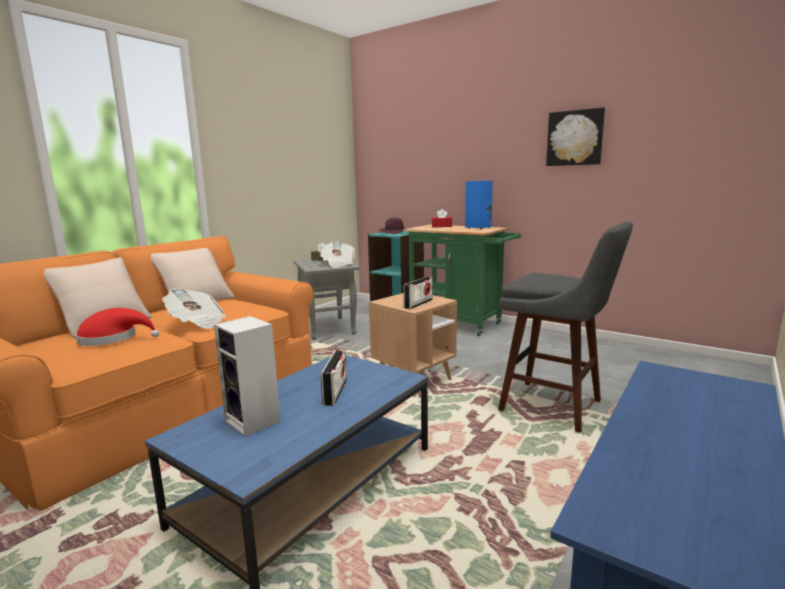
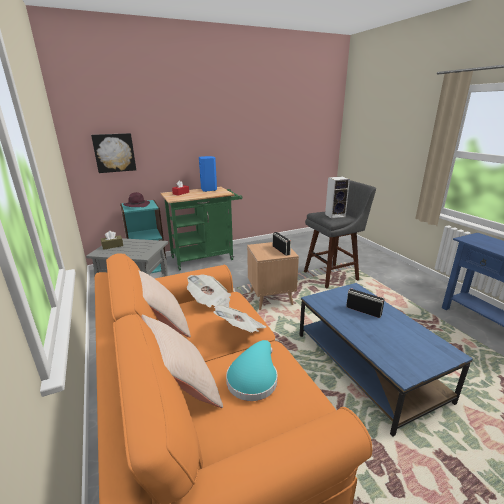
camera: 60 degrees left, 10 degrees up
(113, 339) = (253, 378): red hat -> turquoise hat
(254, 421) = (392, 343): speaker -> speaker (335, 215)
(338, 264) = (144, 244): newspaper -> newspaper (210, 302)
(575, 138) = (254, 127): picture -> picture (114, 152)

